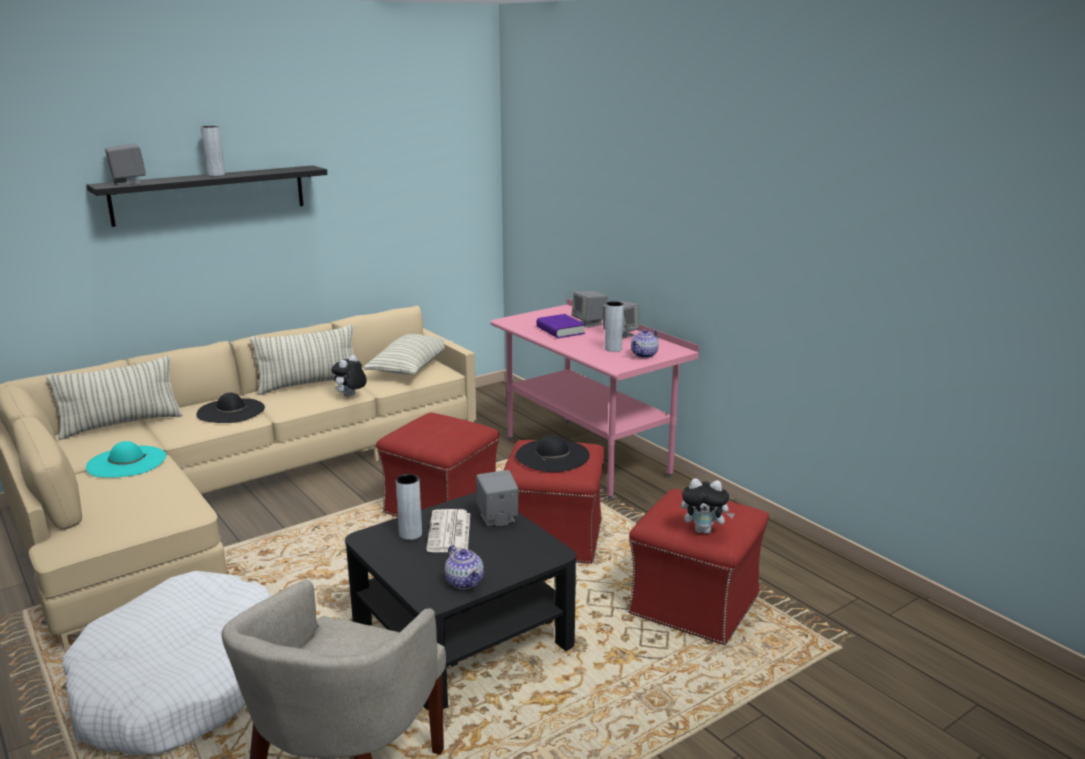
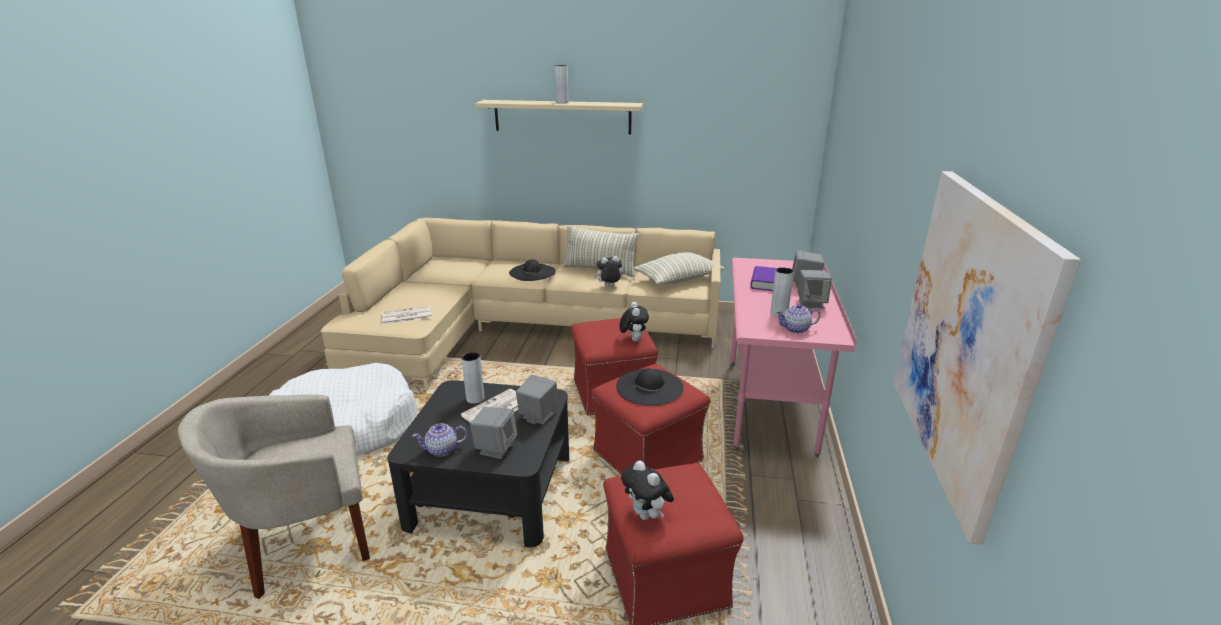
camera: 45 degrees right, 5 degrees up
(121, 425) = (474, 261): pillow -> none
(126, 462) = (439, 284): turquoise hat -> none
(128, 183) = (502, 101): grey speaker -> grey speaker (495, 448)
(155, 506) = (406, 316): none -> newspaper
(210, 195) = (562, 117): black shelf -> beige shelf
(464, 581) = (442, 450): teapot -> teapot turned 60 degrees clockwise
(468, 428) = (633, 339): none -> plush toy
(884, 285) = (966, 339): none -> picture

